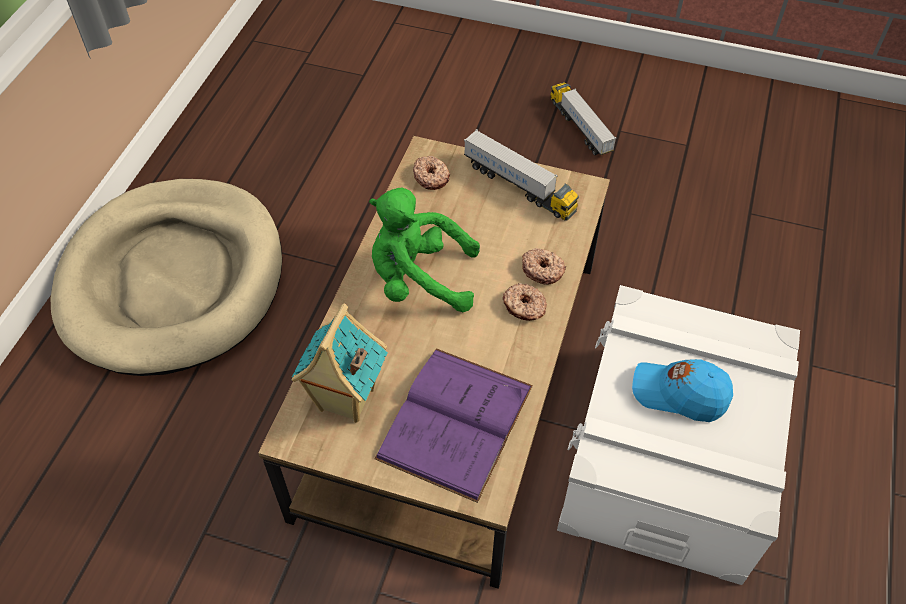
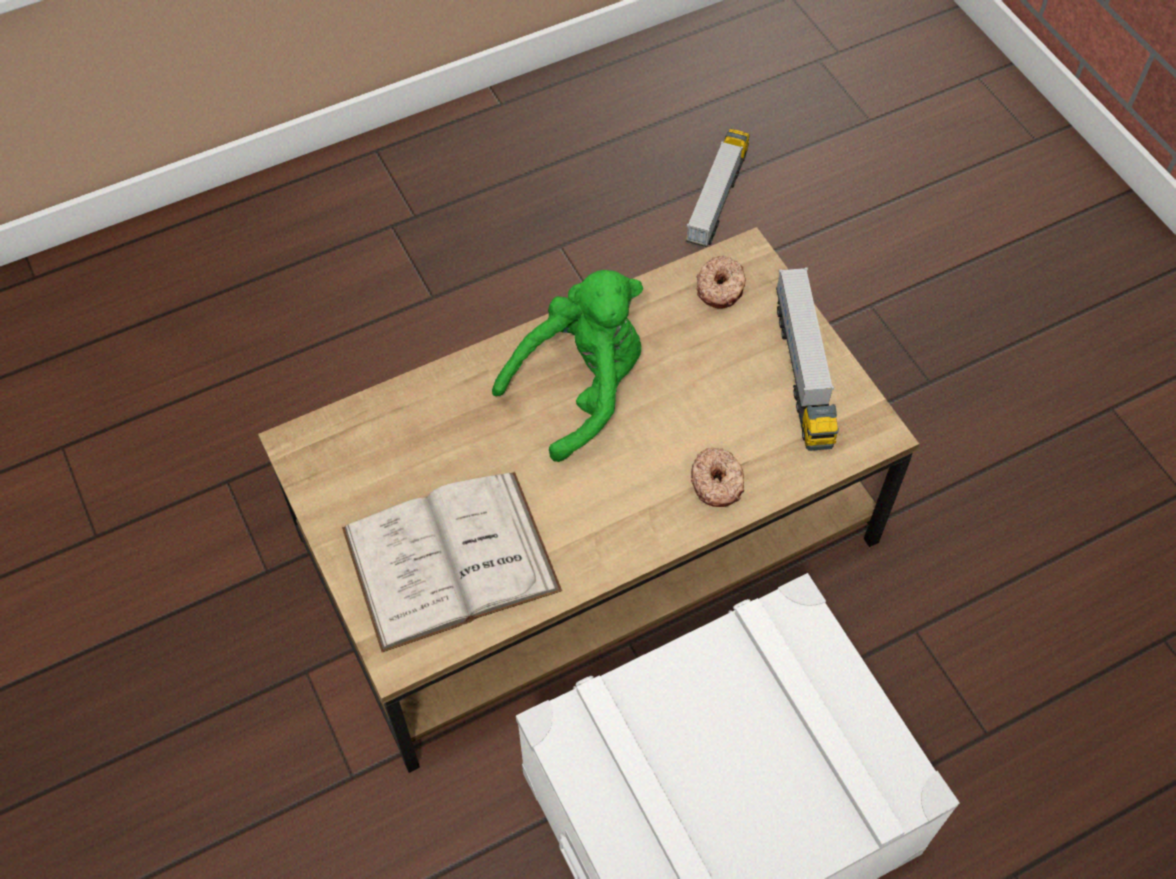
camera: 45 degrees right, 5 degrees up
(174, 280) = (443, 213): beige dog bed -> none
(345, 400) = (378, 450): toy house -> none
(419, 279) = (581, 389): green plush toy -> green plush toy turned 90 degrees clockwise
(455, 422) = (450, 559): purple book -> white book
(524, 307) = (650, 505): donut -> none
(580, 127) = (1064, 367): toy truck -> toy truck (717, 199)
(679, 394) = (728, 741): blue cap -> none

